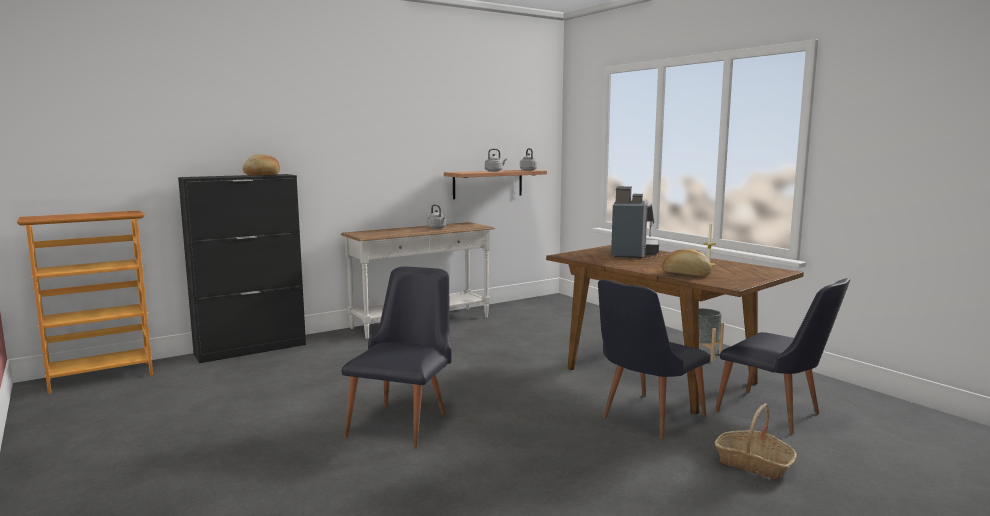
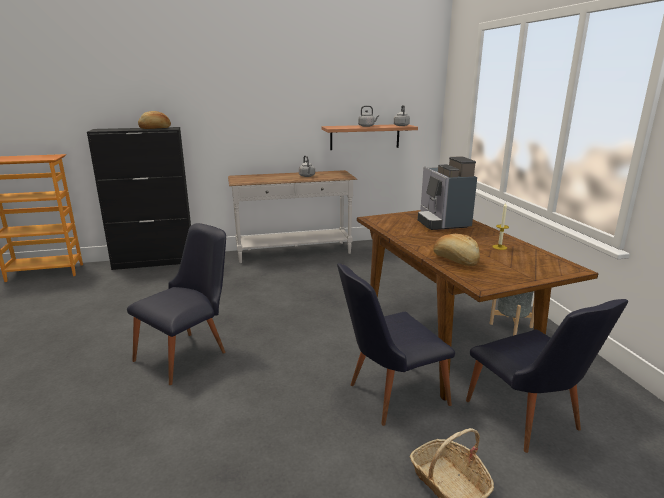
camera: 20 degrees right, 10 degrees up
(633, 253) = (442, 222): coffee machine -> coffee machine turned 135 degrees clockwise

